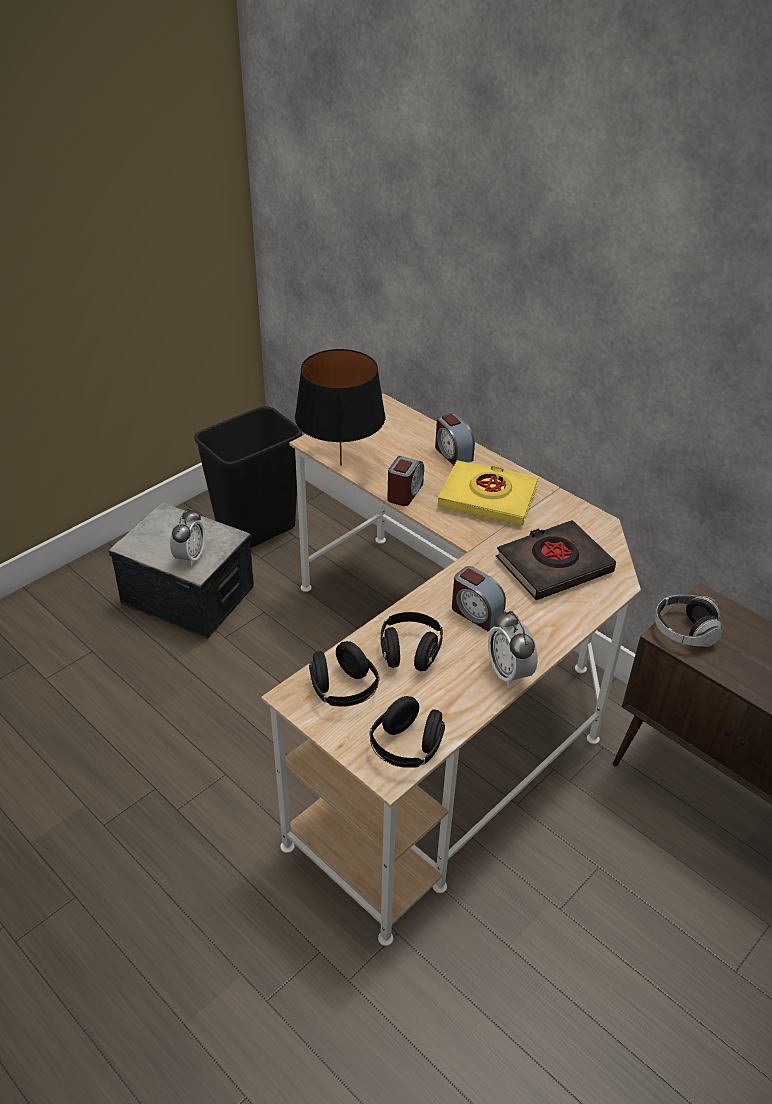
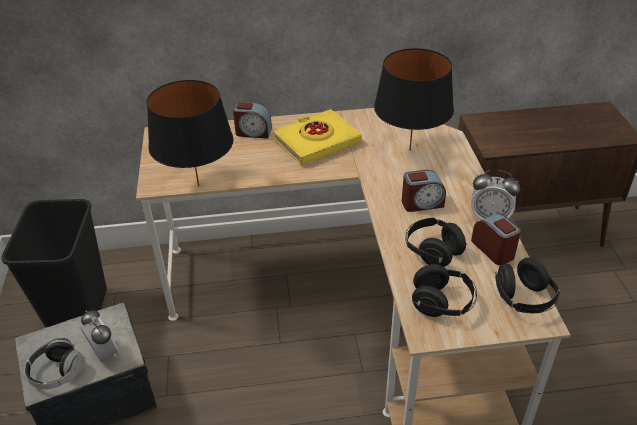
camera: 50 degrees left, 0 degrees up
(405, 492) = (267, 172): alarm clock -> alarm clock (493, 249)
(553, 565) = (409, 150): black book -> black table lamp
(684, 631) = (494, 140): headphones -> headphones (57, 372)

